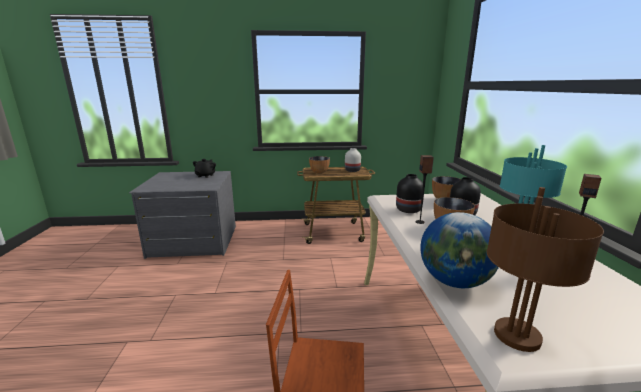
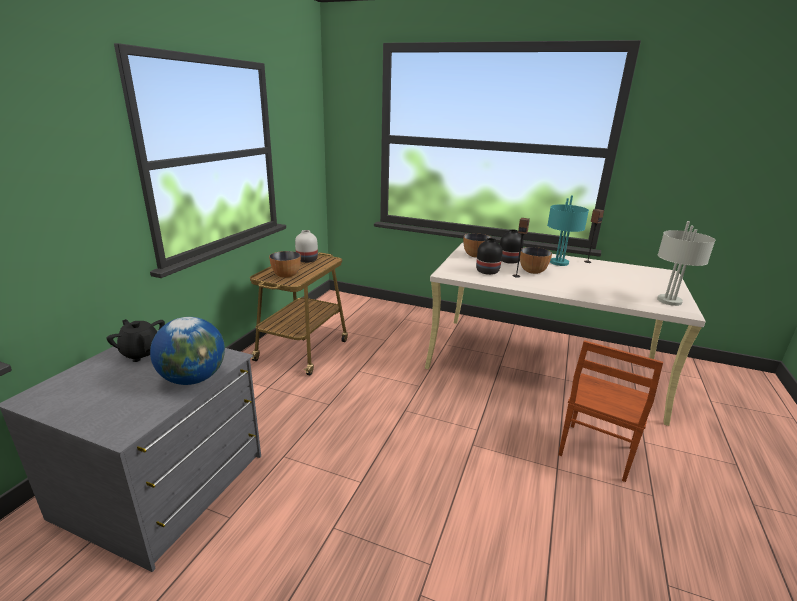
camera: 65 degrees left, 5 degrees up
(454, 281) = (614, 295): globe -> globe (194, 378)
(518, 336) = (669, 300): brown table lamp -> grey table lamp

